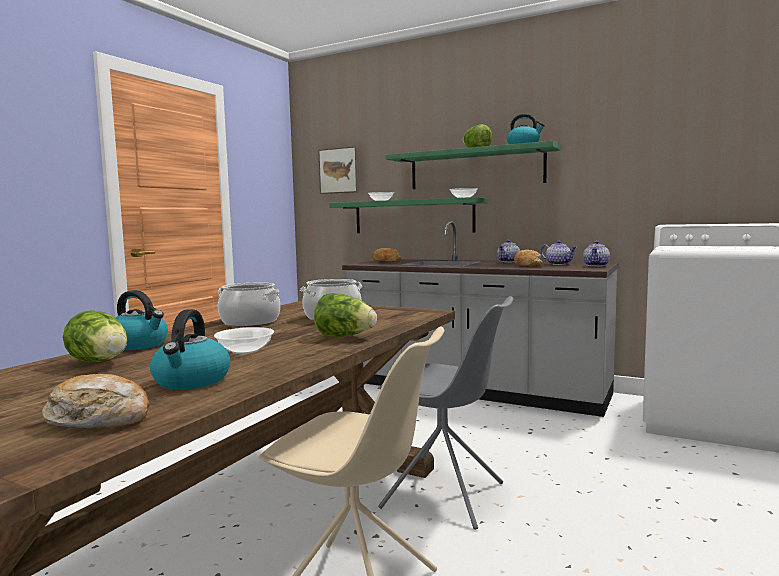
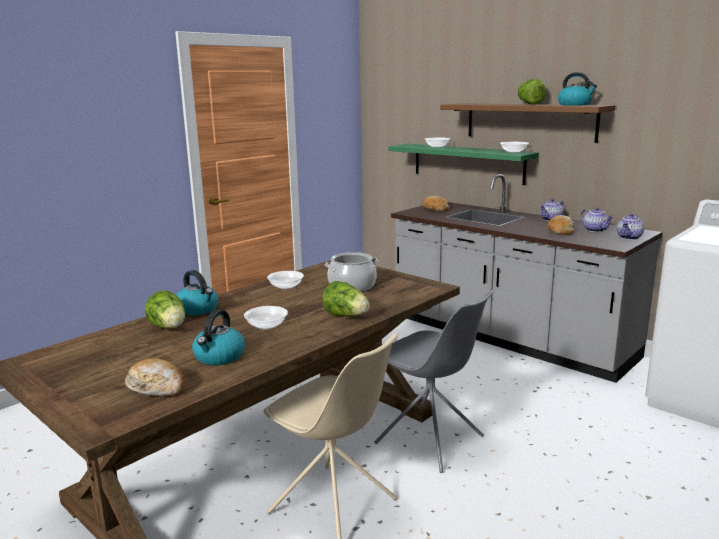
camera: 15 degrees right, 10 degrees up
(250, 322) = (286, 287): cooking pot -> bowl
(340, 170) = (403, 111): picture -> none
(475, 169) = (529, 121): green shelf -> brown shelf

